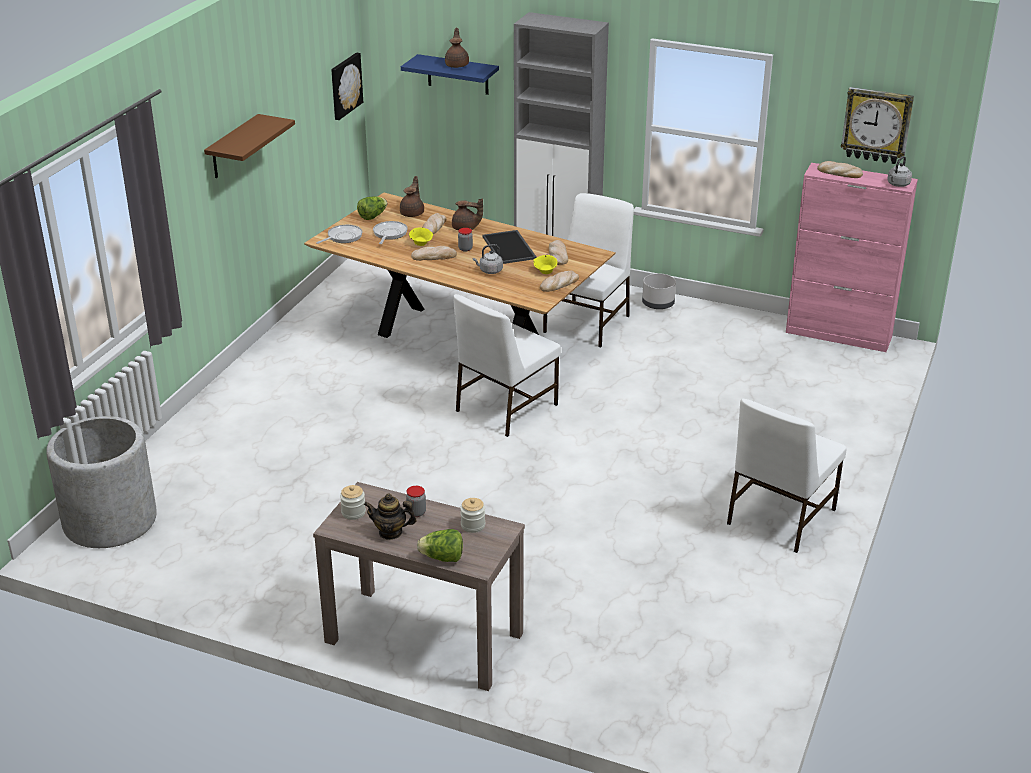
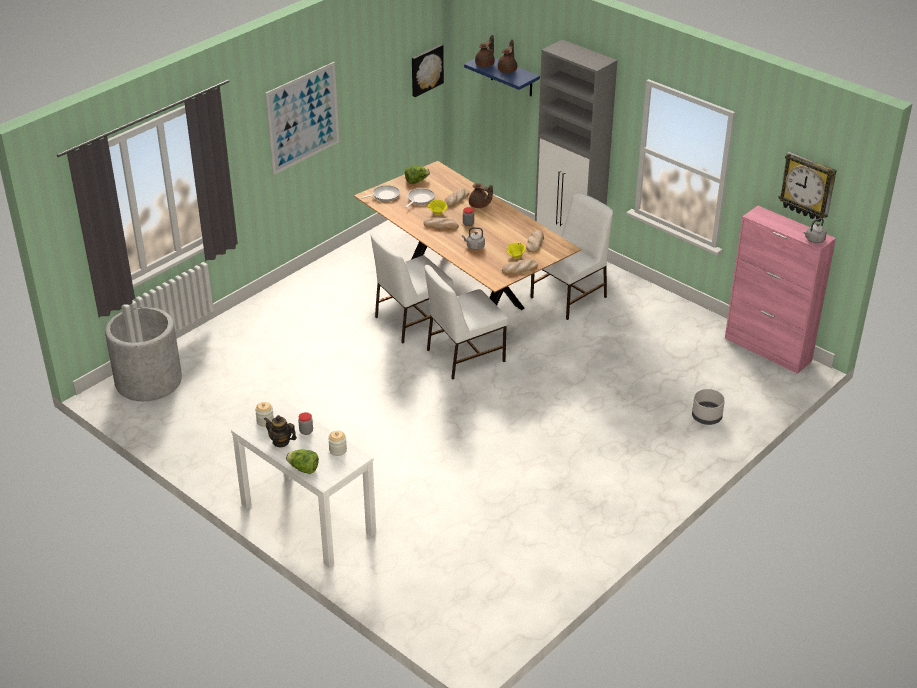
camera: 20 degrees right, 5 degrees up
(233, 147) = (303, 118): brown shelf -> picture
(413, 213) = (448, 184): brown teapot -> brown teapot (485, 64)
(423, 638) = (307, 518): brown console table -> white console table
(510, 247) = (502, 229): tray -> none
(658, 304) = (636, 291): grey planter -> grey planter (707, 417)
(779, 517) = (616, 492): white chair -> white chair (411, 320)
(839, 173) = (773, 220): bread -> none

